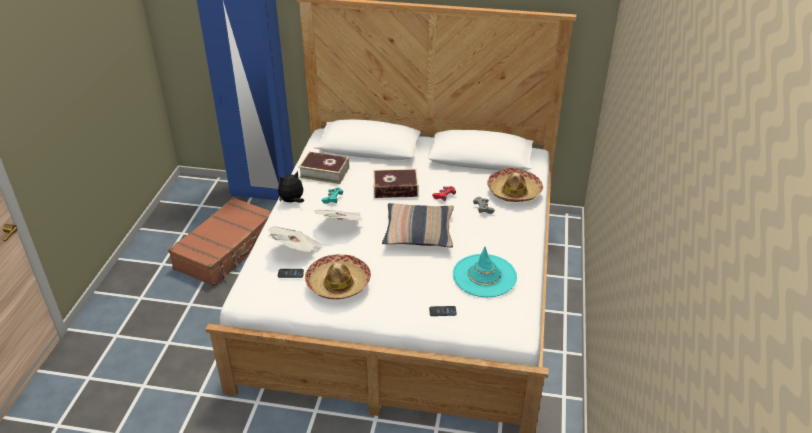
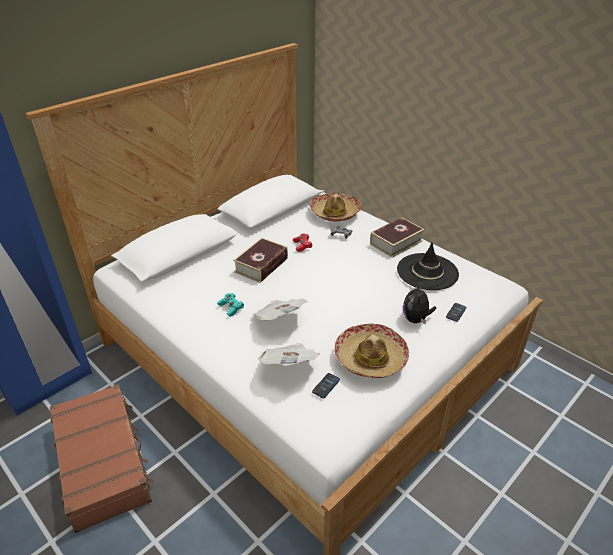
camera: 55 degrees left, 0 degrees up
(292, 201) = (201, 337): plush toy -> plush toy (416, 319)
(324, 173) = (181, 296): book -> book (396, 242)
(419, 232) = (338, 279): pillow -> none
(484, 276) = (427, 272): turquoise hat -> black hat

